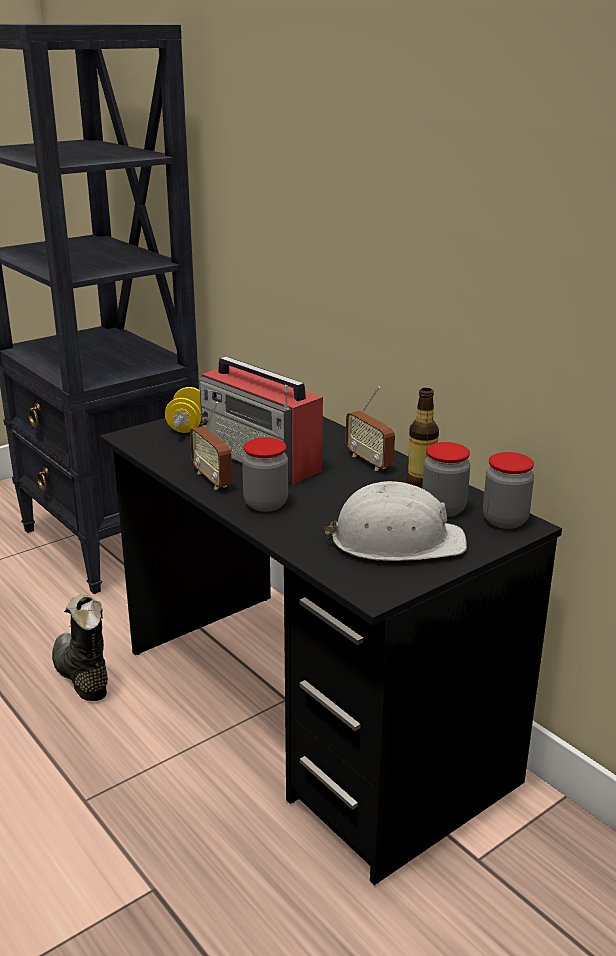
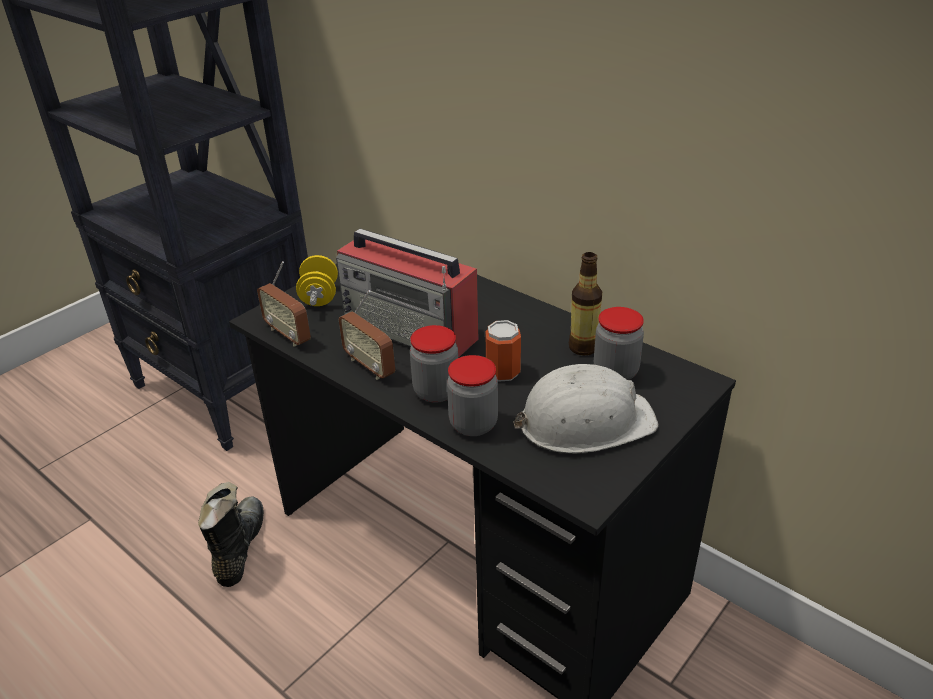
camera: 10 degrees left, 10 degrees up
(80, 675) = (239, 548): black boot -> black boot turned 45 degrees clockwise
(334, 497) = (503, 372): none -> can
(369, 462) = (521, 320): radio -> radio (288, 334)
(505, 520) = (679, 378): jar -> jar (473, 424)

